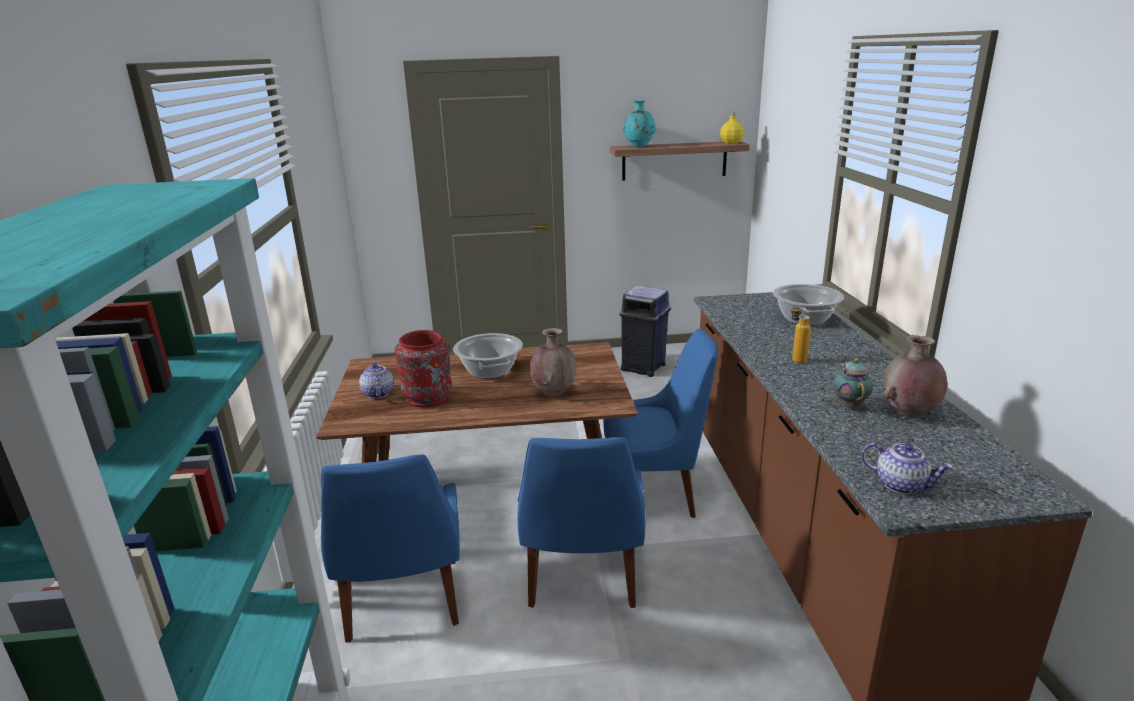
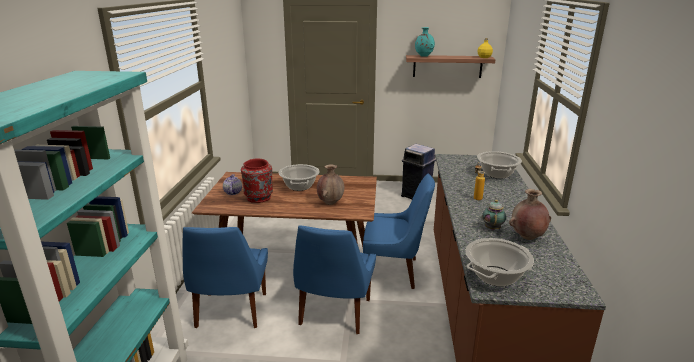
camera: 10 degrees right, 0 degrees up
(901, 484) = (495, 276): teapot -> cooking pot

